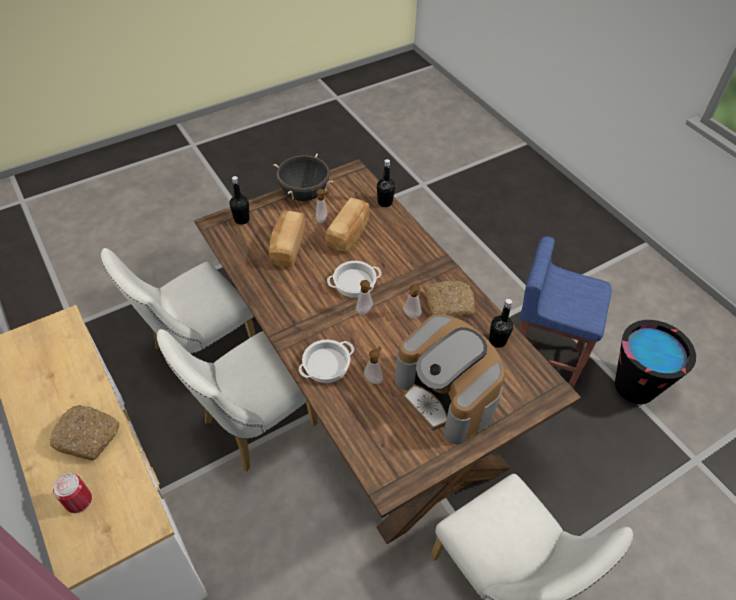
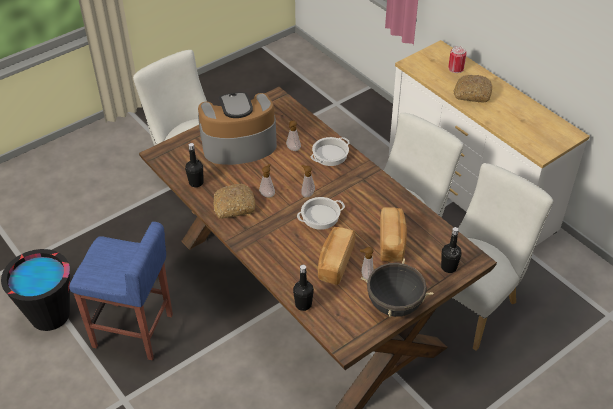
camera: 175 degrees right, 5 degrees down
(446, 395) = (238, 144): coffee machine -> coffee machine turned 60 degrees counterclockwise

